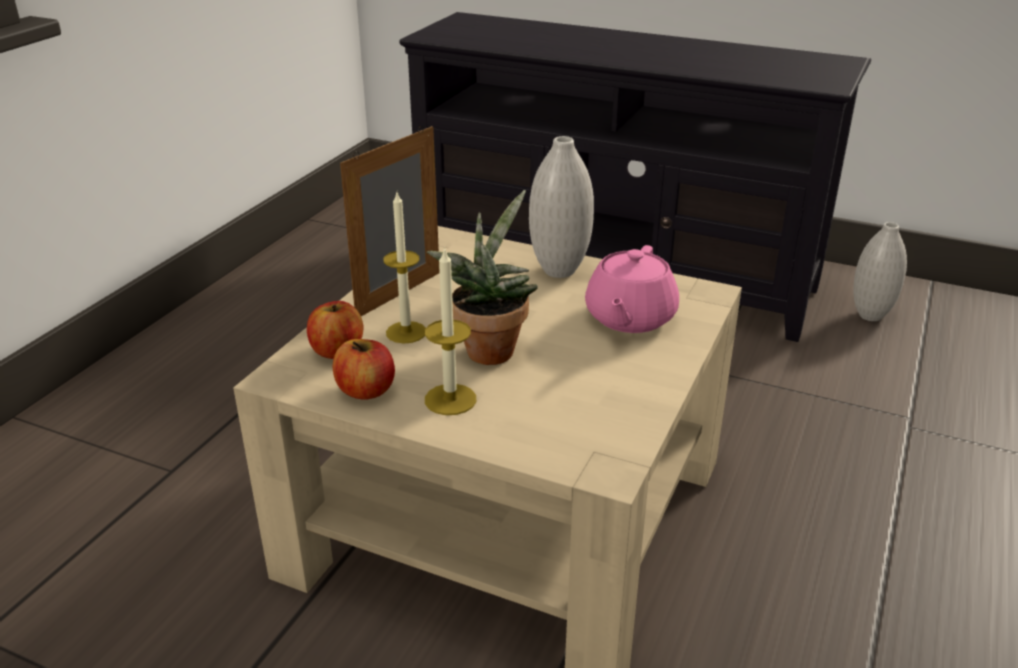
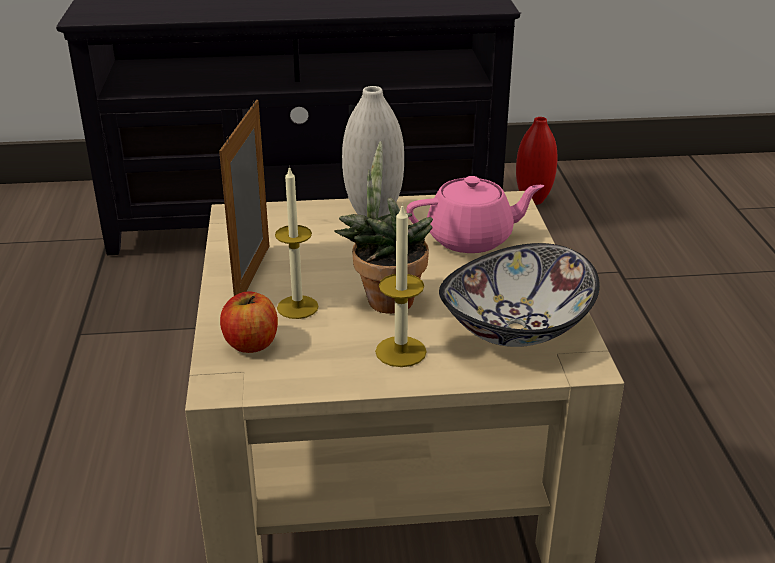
camera: 30 degrees left, 0 degrees up
(366, 390) = (318, 369): apple -> none
(580, 415) = (517, 329): none -> bowl
(629, 318) = (471, 239): pink teapot -> pink teapot turned 90 degrees counterclockwise
(870, 316) = (533, 200): white vase -> red vase

